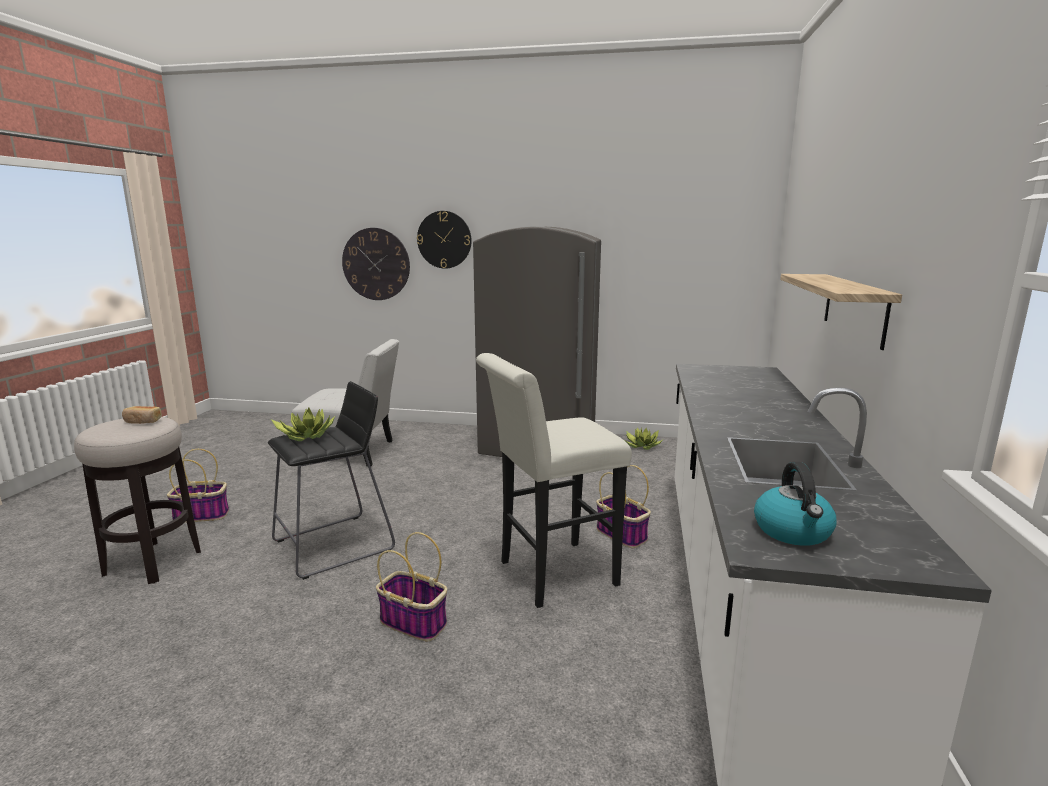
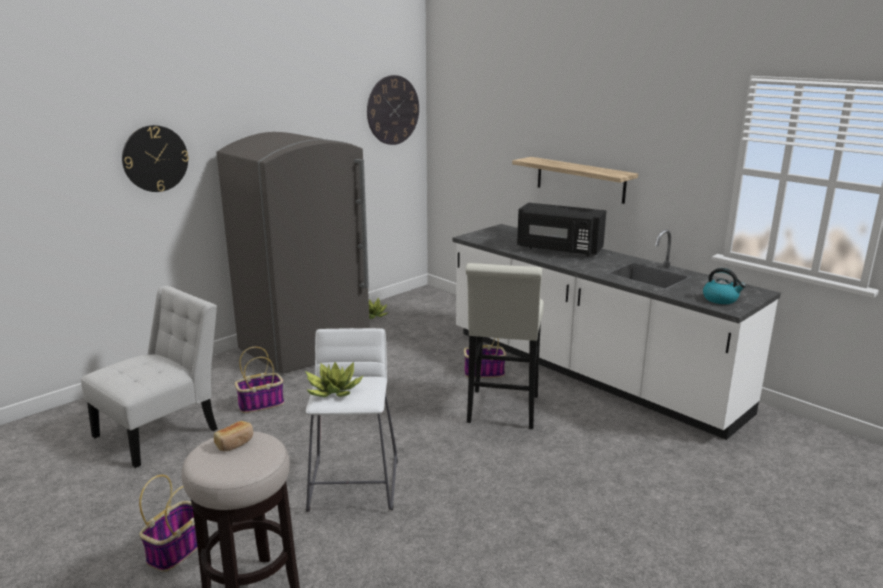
camera: 55 degrees left, 5 degrees up
(334, 545) = (353, 484): black stool -> white stool
(376, 264) = (68, 201): wall clock -> wall clock (393, 110)
(414, 622) = (504, 475): basket -> basket (261, 404)
(756, 401) = (559, 249): none -> black microwave

